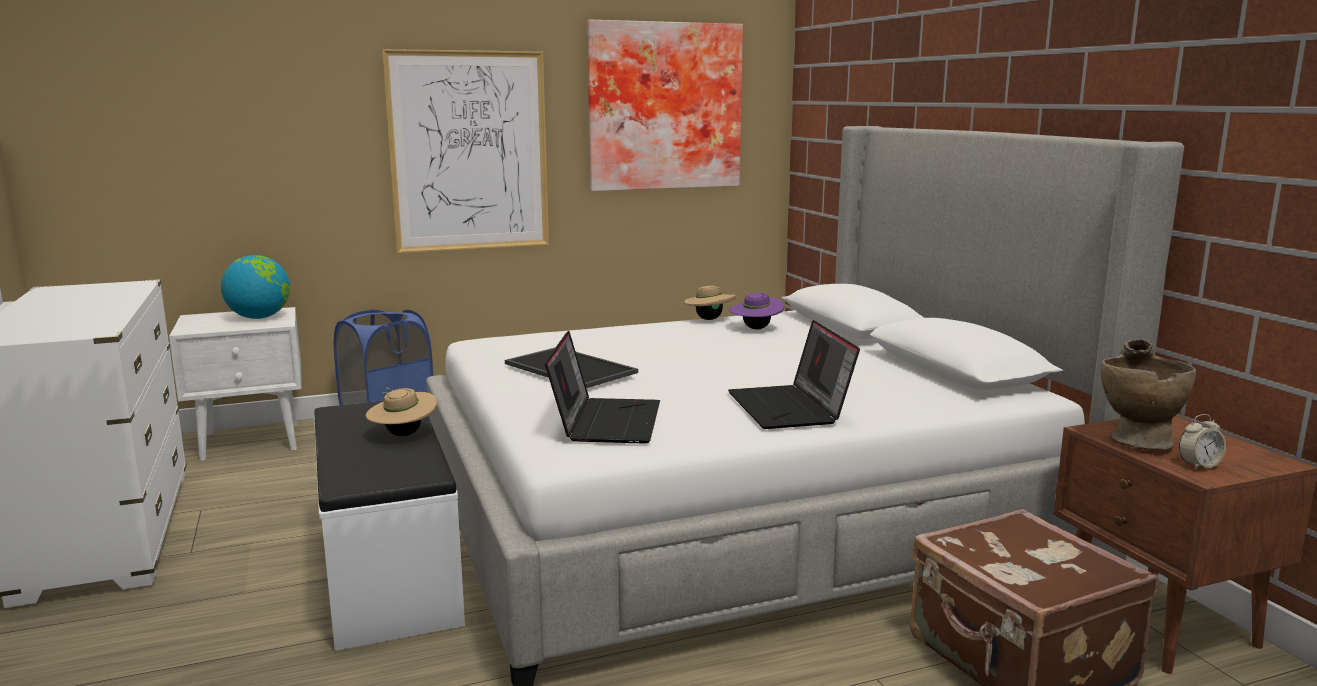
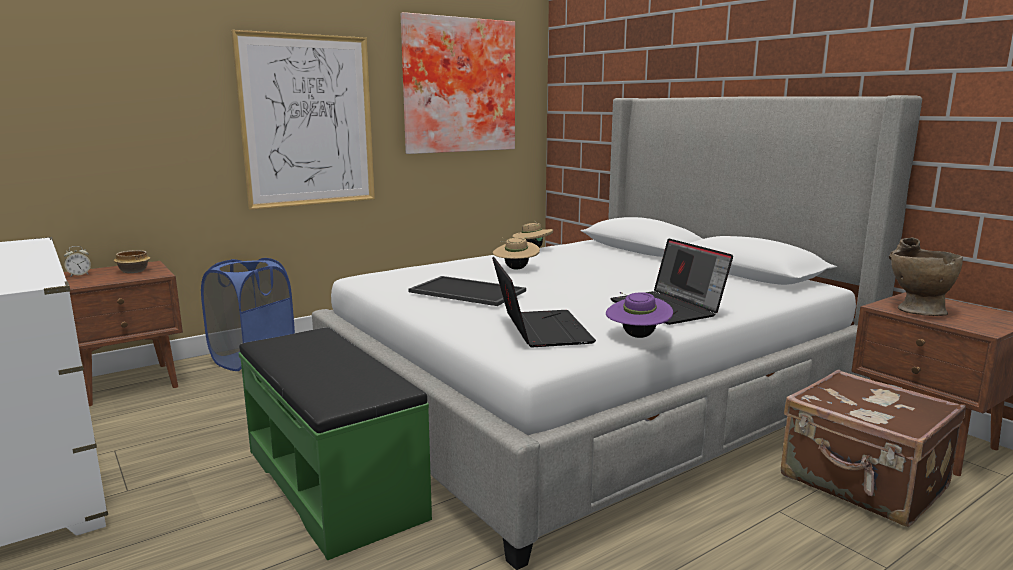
camera: 15 degrees left, 0 degrees up
(252, 441) = (130, 384): white nightstand -> brown nightstand
(259, 317) = (133, 271): globe -> bowl
(391, 571) = (334, 482): white bench -> green bench
(403, 434) = (344, 358): beige hat -> beige hat (515, 269)
(755, 328) = (574, 254): purple hat -> purple hat (637, 336)
(1199, 465) = (973, 323): alarm clock -> alarm clock (79, 275)

